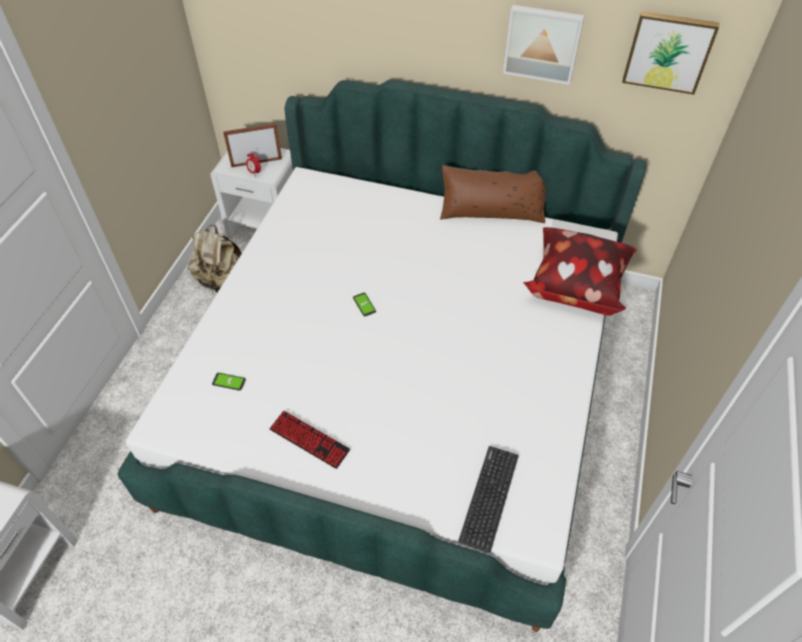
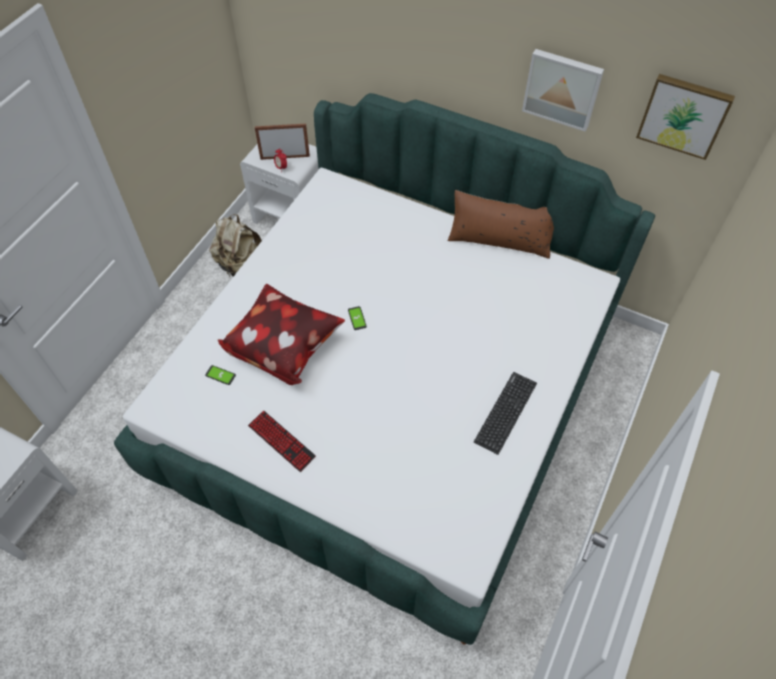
camera: 10 degrees right, 5 degrees up
(489, 497) = (431, 521): keyboard -> keyboard (505, 412)
(575, 286) = (563, 328): pillow -> pillow (284, 347)

